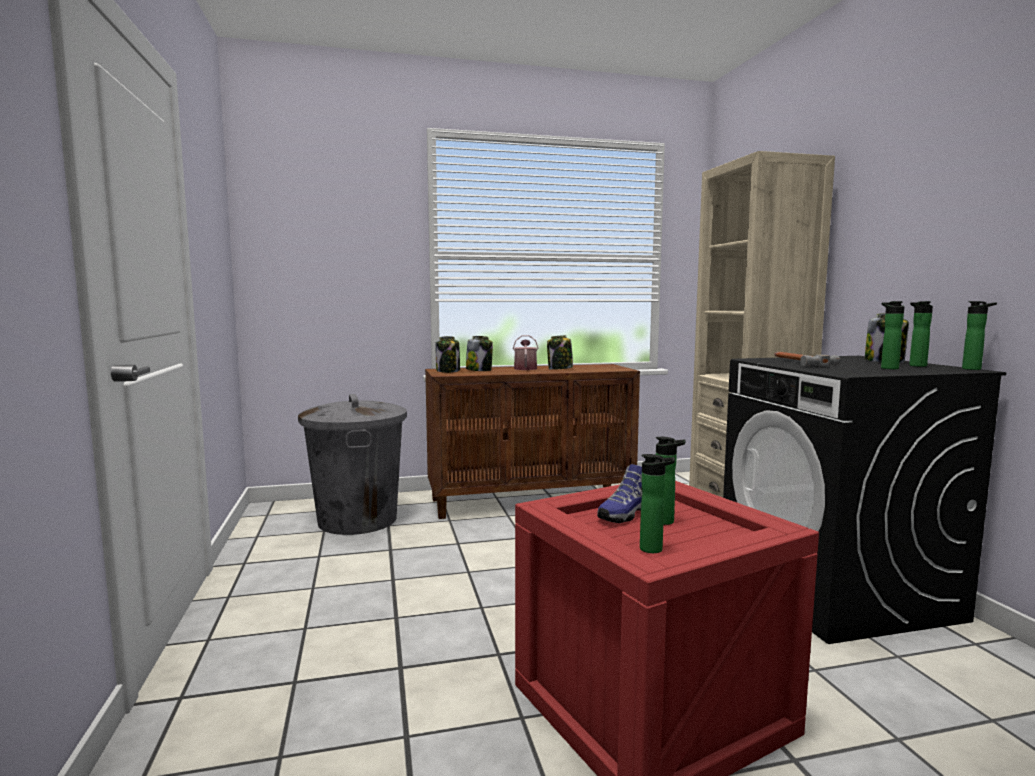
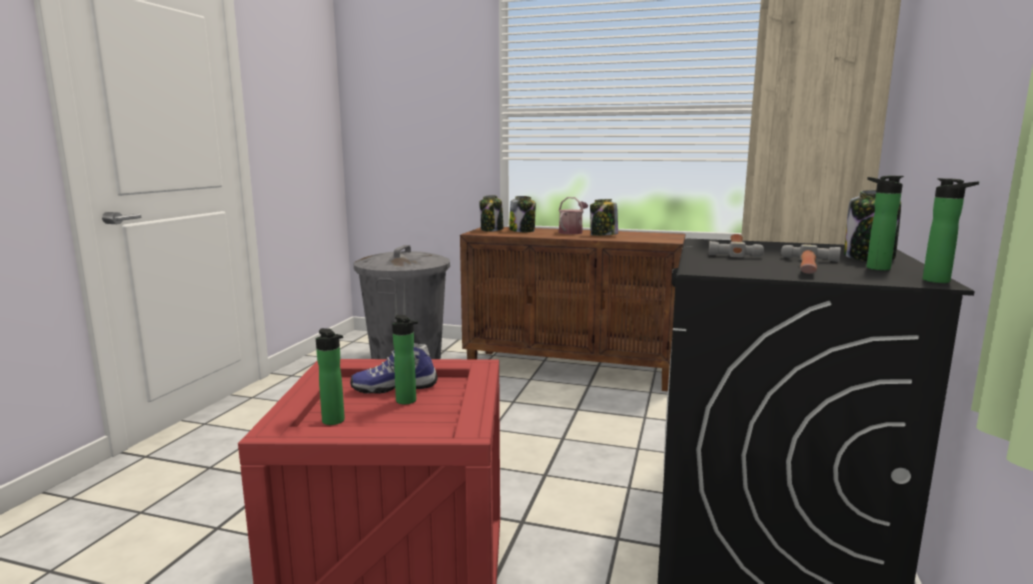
camera: 30 degrees right, 5 degrees up
(887, 368) = (809, 267): bottle -> hammer

